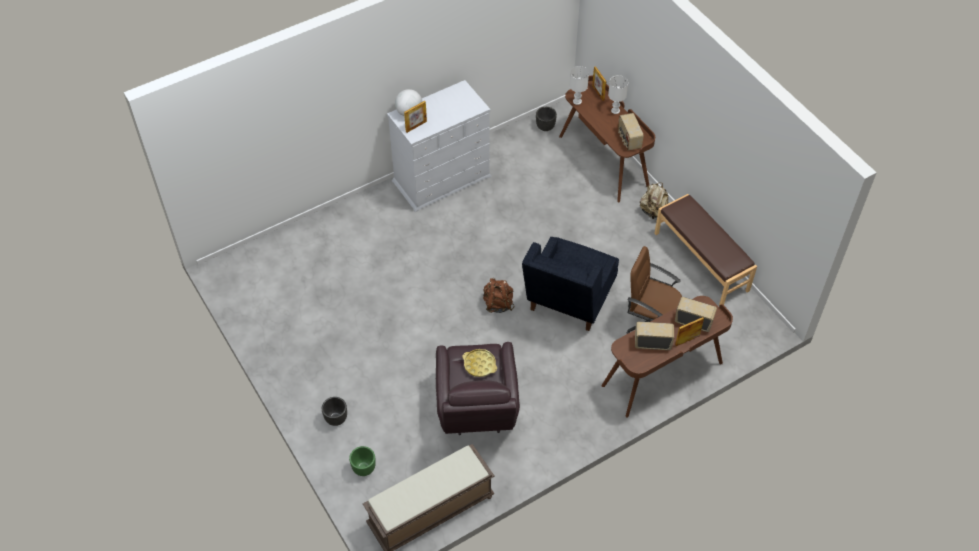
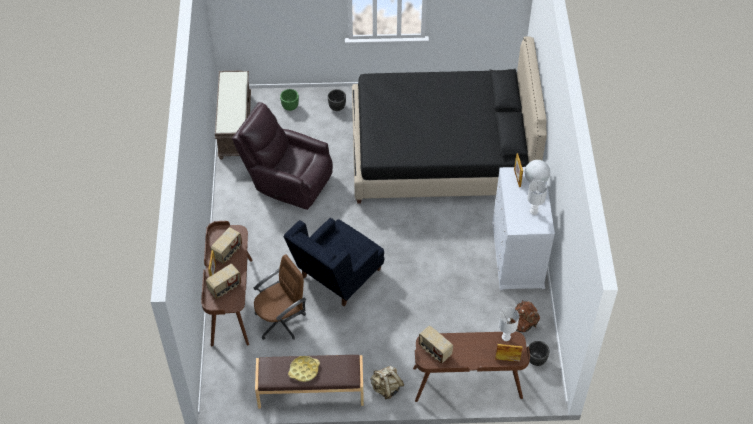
camera: 120 degrees right, 0 degrees up
(347, 289) = (441, 152): none -> black bed
(479, 365) = (300, 166): yellow tray -> yellow tray (304, 370)
(498, 304) = (366, 233): brown backpack -> brown backpack (522, 324)
(568, 302) = (336, 277): blue armchair -> blue armchair turned 105 degrees counterclockwise
(615, 110) = (477, 361): white table lamp -> white table lamp (534, 211)
(628, 140) = (434, 351): radio -> radio turned 150 degrees counterclockwise

